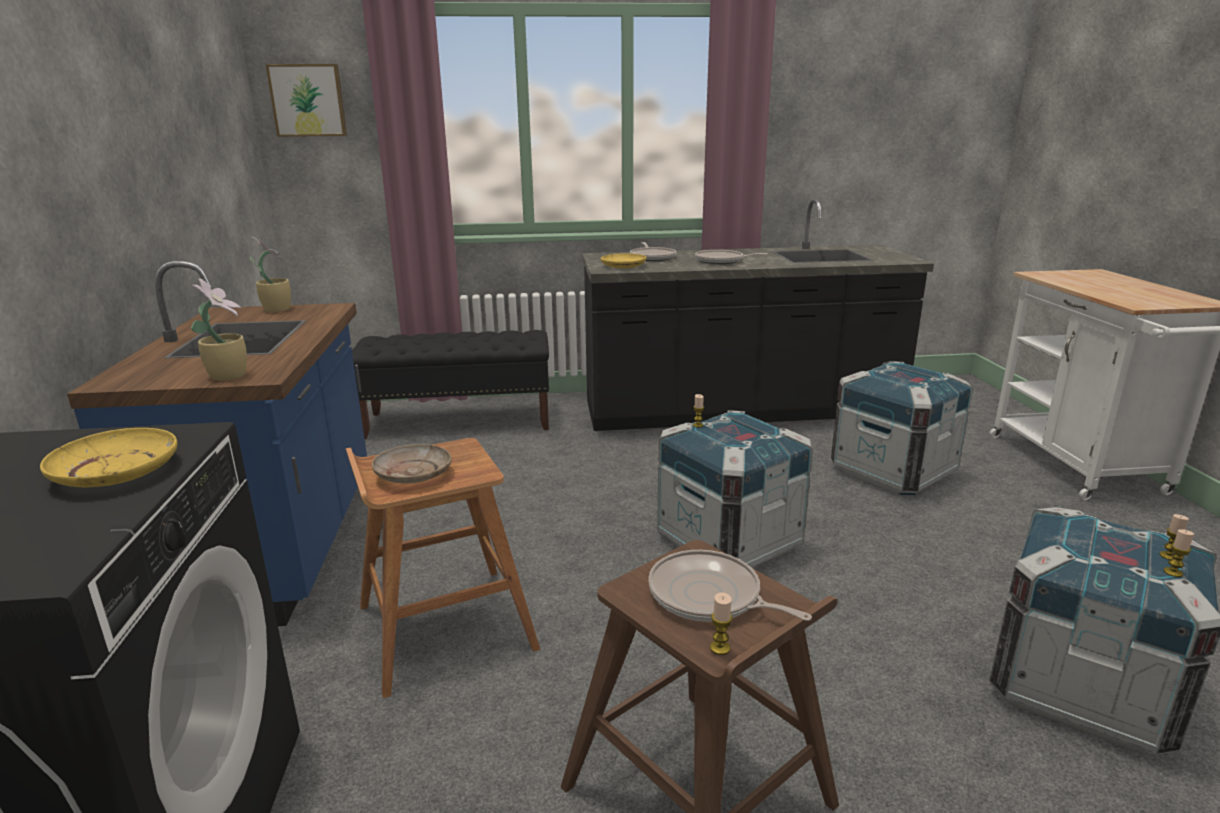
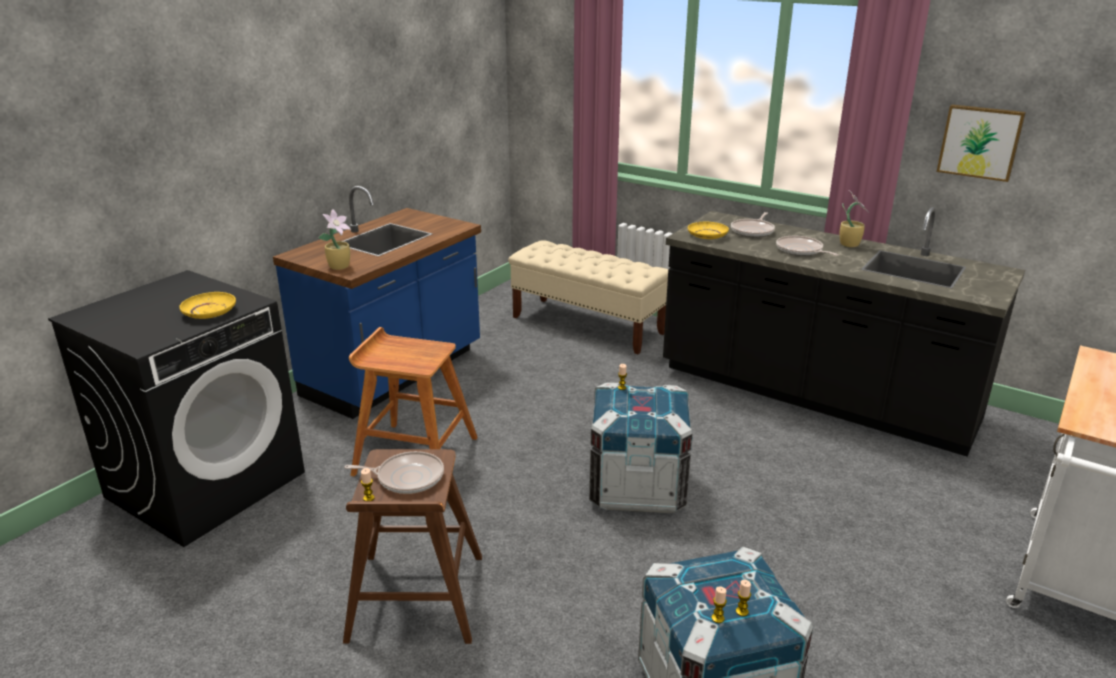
camera: 40 degrees right, 5 degrees up
(277, 309) = (434, 219): potted plant -> potted plant (849, 244)
(308, 100) = (538, 53): picture -> picture (980, 142)
(413, 473) = (393, 354): beige plate -> none
(459, 421) = (588, 325): black bench -> beige bench
(709, 597) = (407, 477): frying pan -> frying pan turned 105 degrees clockwise
(892, 471) = (861, 499): crate -> none

